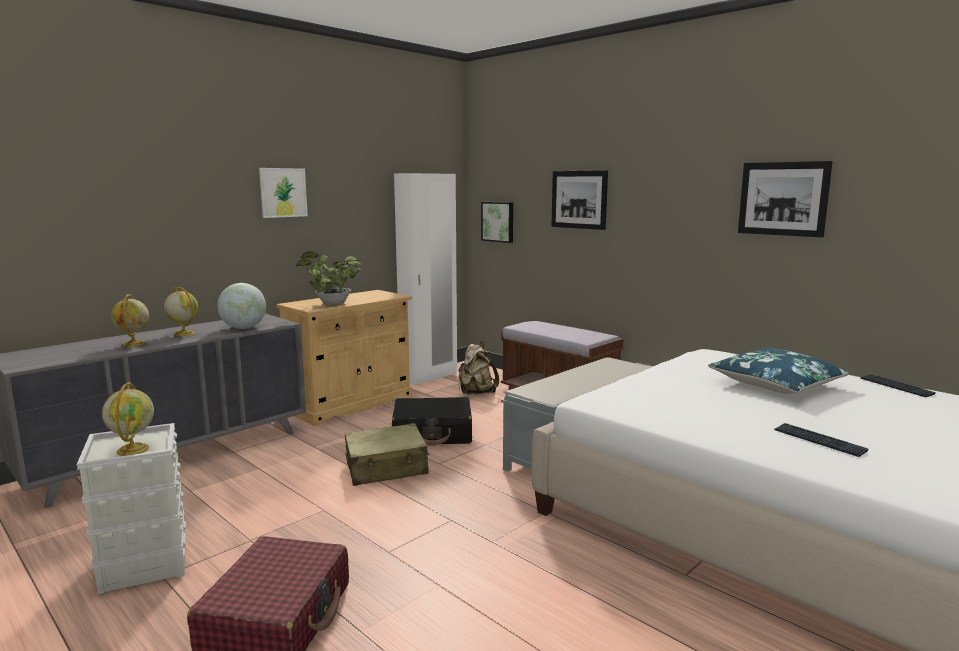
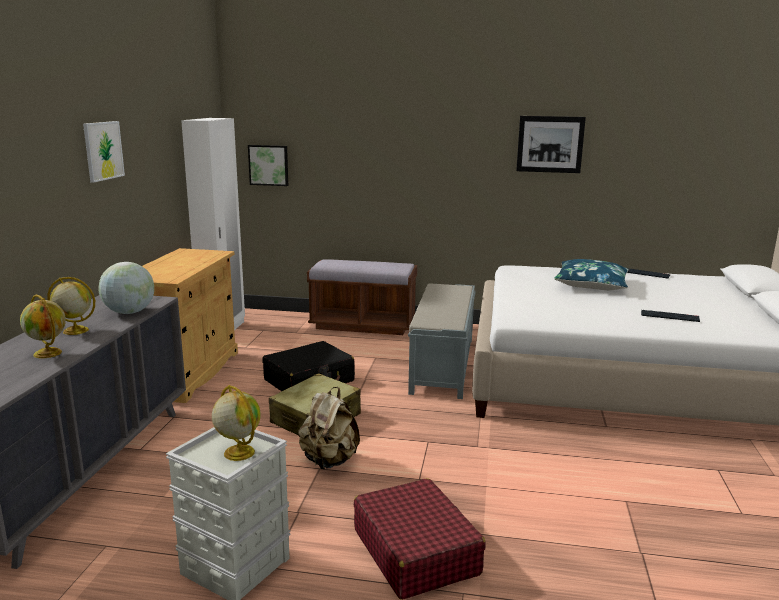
camera: 35 degrees left, 5 degrees up
(330, 304) = (177, 271): potted plant -> none
(476, 393) = (291, 337): beige backpack -> beige backpack (329, 461)
(579, 199) = (364, 143): picture -> none

